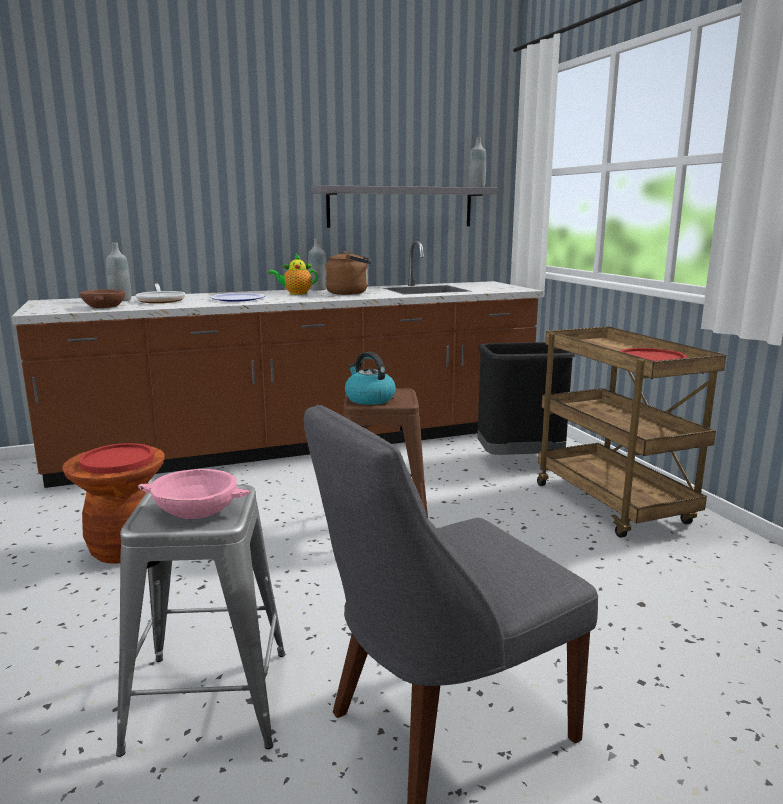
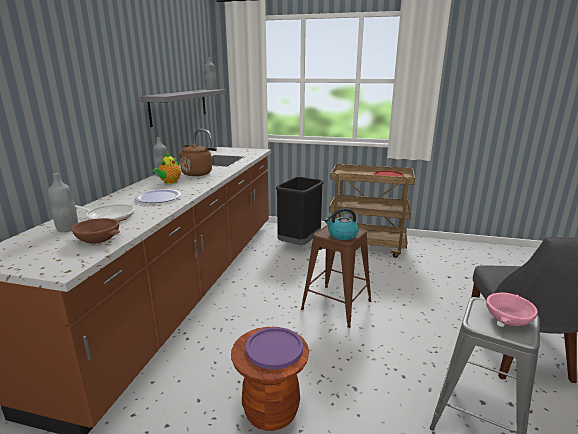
camera: 55 degrees left, 5 degrees up
(117, 460) = (274, 349): red plate -> purple plate

